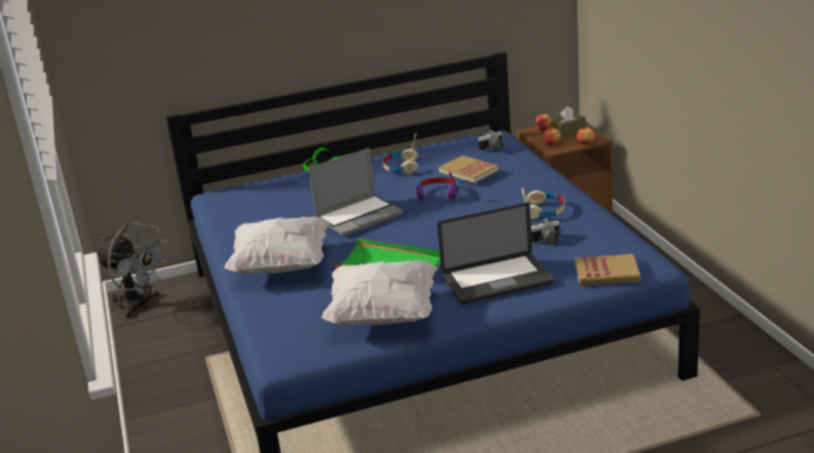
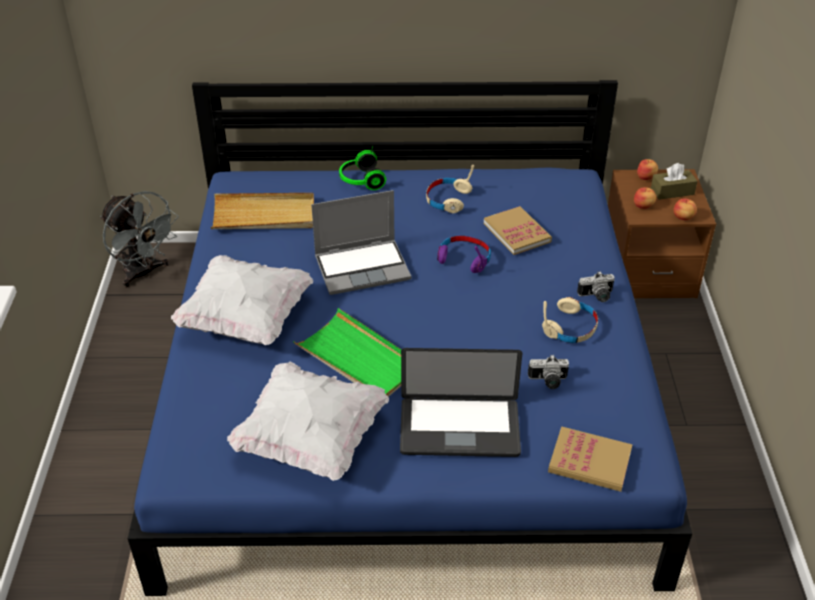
camera: 15 degrees right, 15 degrees up
(255, 208) = (264, 215): none -> beige tray
(493, 149) = (564, 202): camera -> camera (597, 296)

